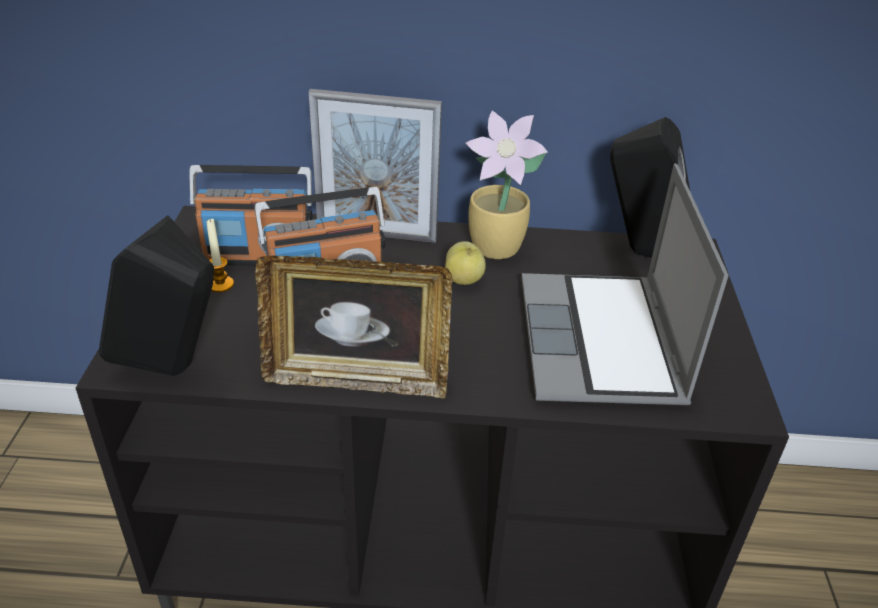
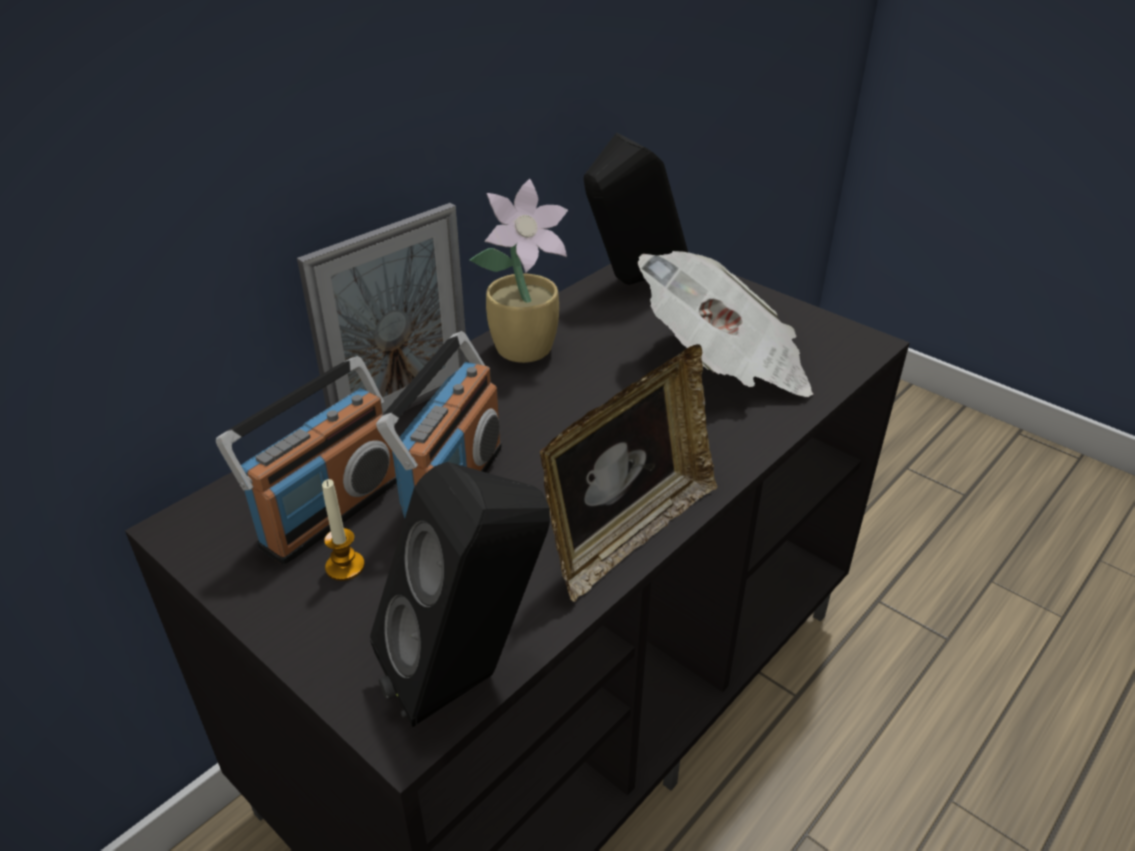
camera: 50 degrees left, 0 degrees up
(464, 279) = (550, 391): apple -> none
(602, 343) = (724, 365): laptop -> newspaper

